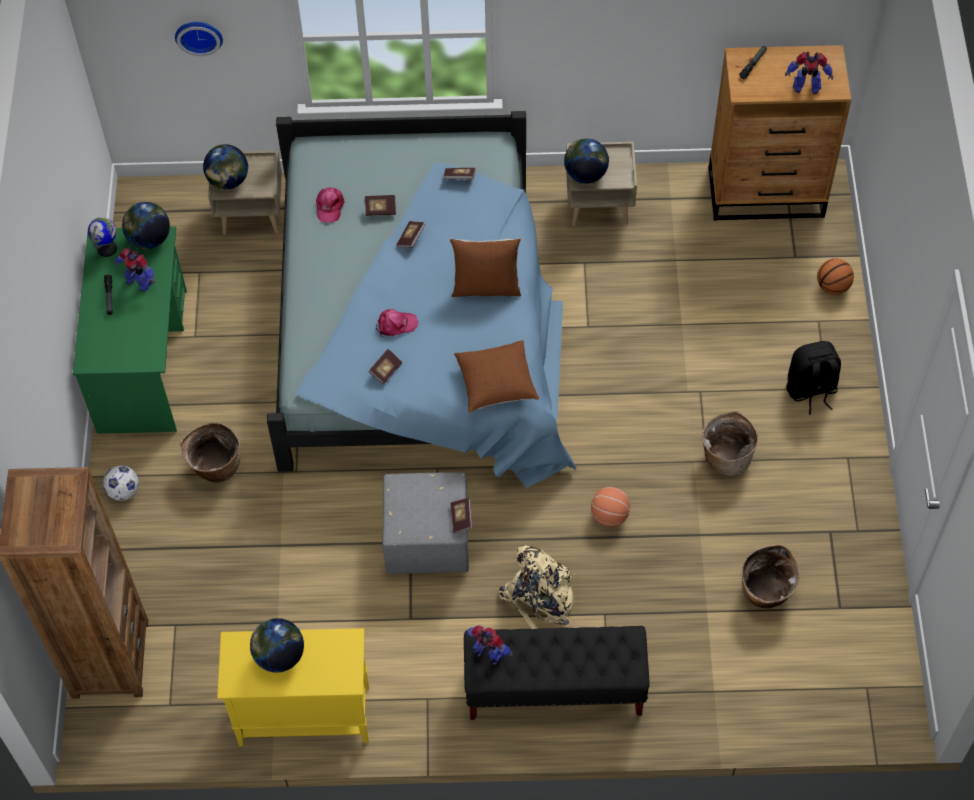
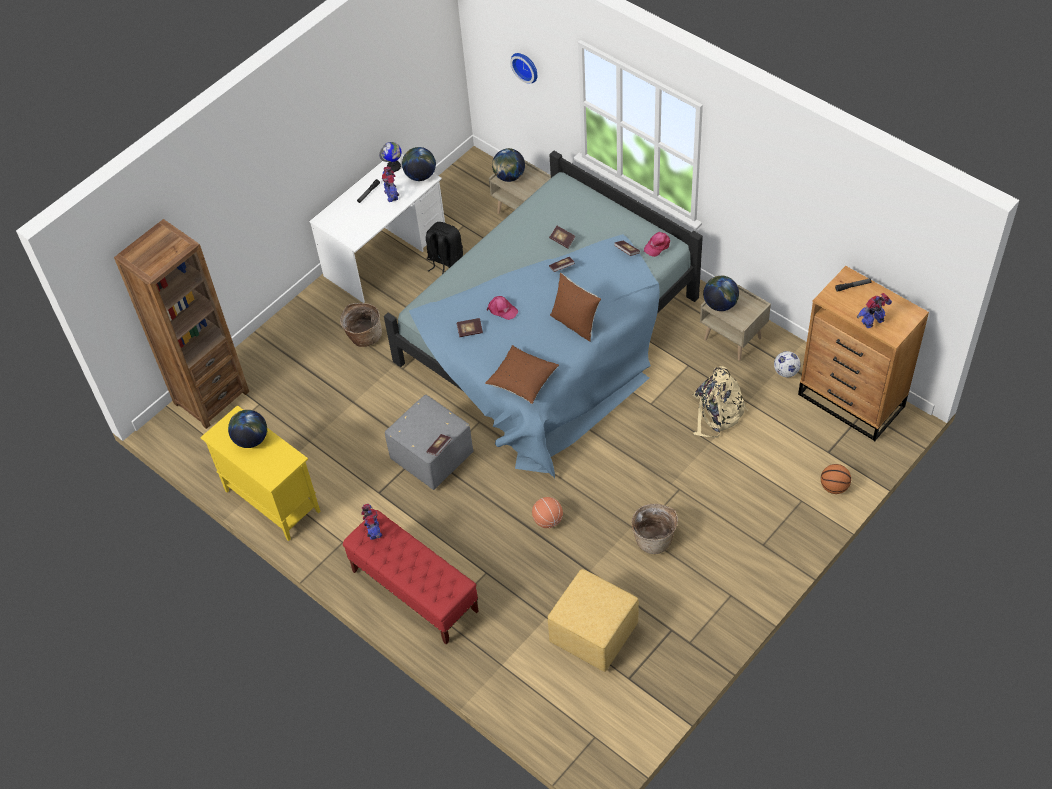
camera: 45 degrees right, 5 degrees down
(124, 491) = (306, 316): football -> football (786, 372)
(143, 360) = (386, 254): green desk -> white desk
(329, 206) = (537, 221): pink cap -> pink cap (657, 245)
(540, 600) = (458, 537): beige backpack -> beige backpack (717, 413)
(554, 689) = (414, 591): black bench -> red bench
(765, 593) = (592, 634): basket -> yellow ottoman
(806, 87) = (873, 321): toy robot -> toy robot turned 105 degrees clockwise
(810, 390) = (750, 538): black backpack -> black backpack (444, 261)

